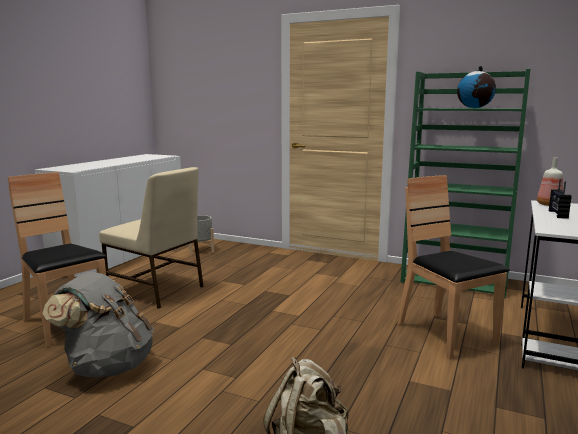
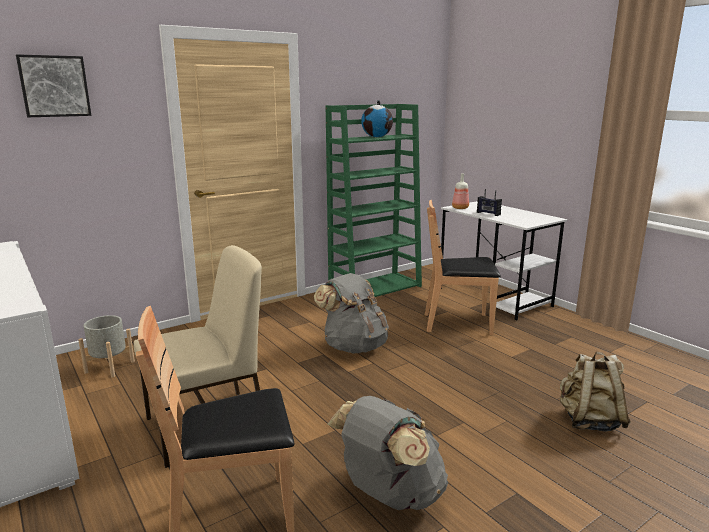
camera: 60 degrees left, 5 degrees up
(217, 63) = (54, 86): none -> picture
(319, 301) = (354, 346): none -> grey backpack

